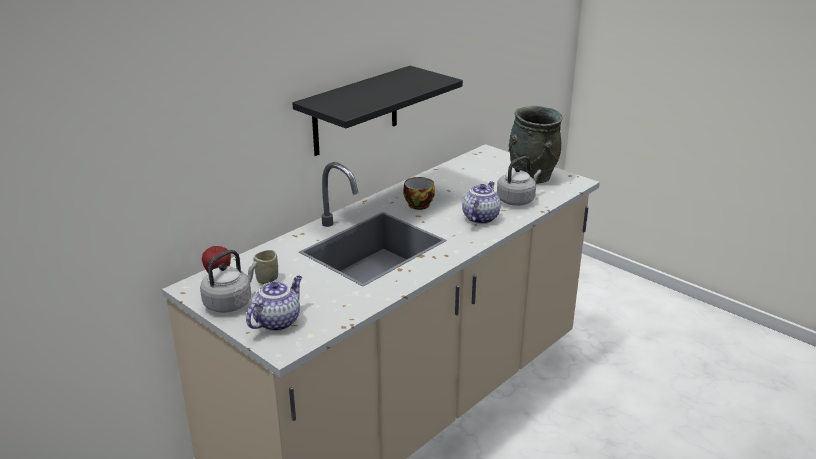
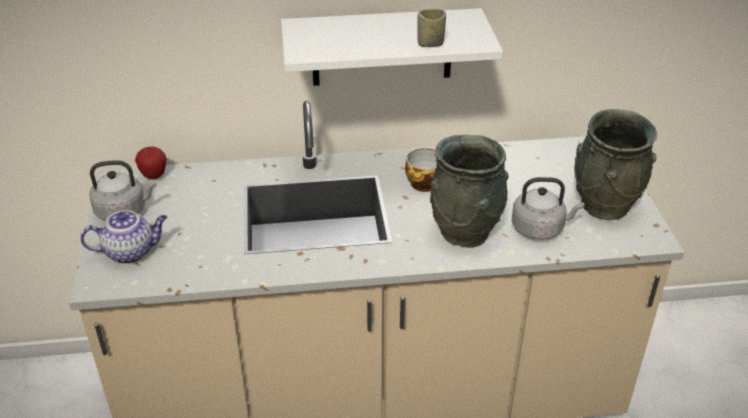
camera: 40 degrees right, 10 degrees up
(267, 279) = (181, 202): cup -> cup (430, 43)
(355, 111) = (382, 47): black shelf -> white shelf
(480, 217) = (465, 231): teapot -> grey vase

